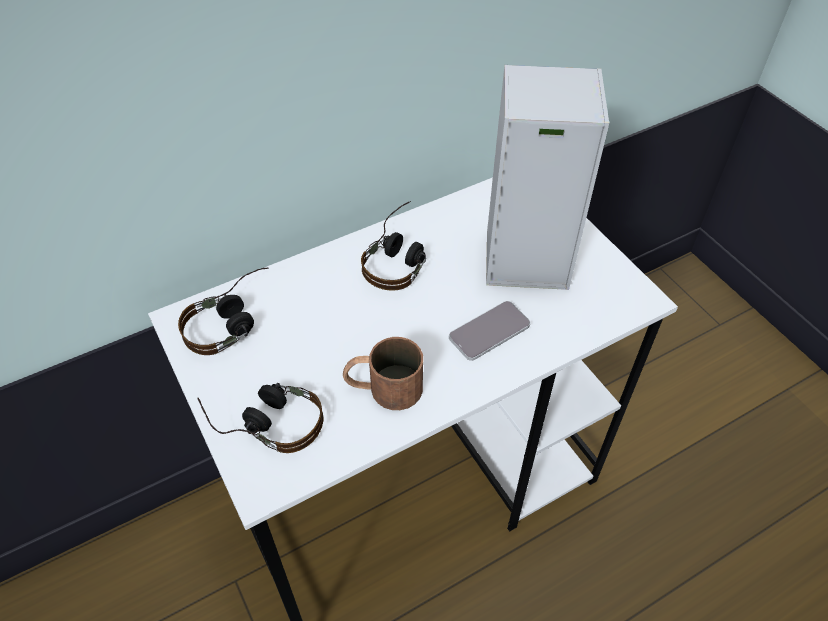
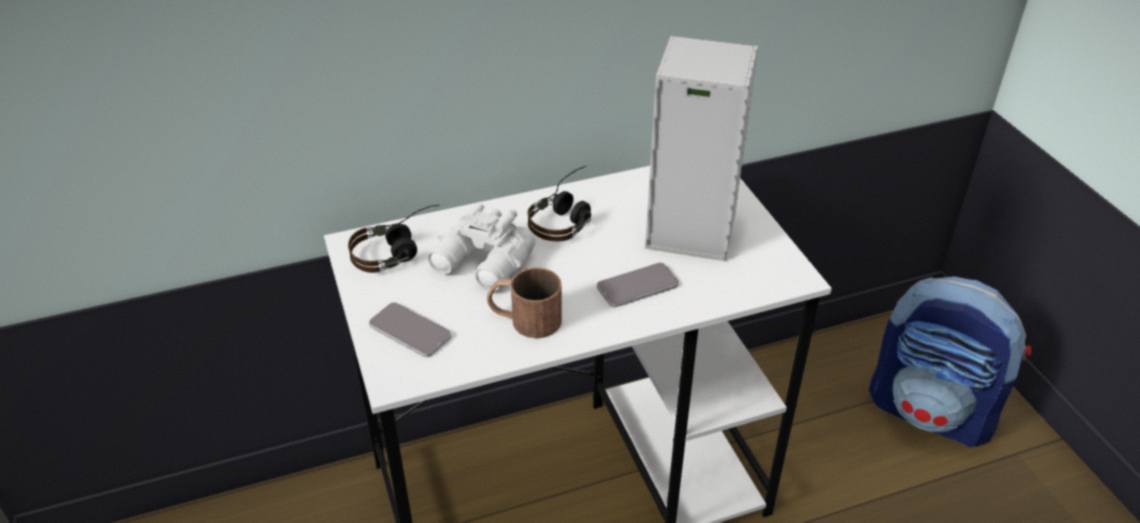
camera: 10 degrees right, 10 degrees down
(266, 420) = (410, 331): headphones -> phone
(326, 326) = (483, 264): none -> white binoculars
(711, 359) = (932, 411): none -> backpack

